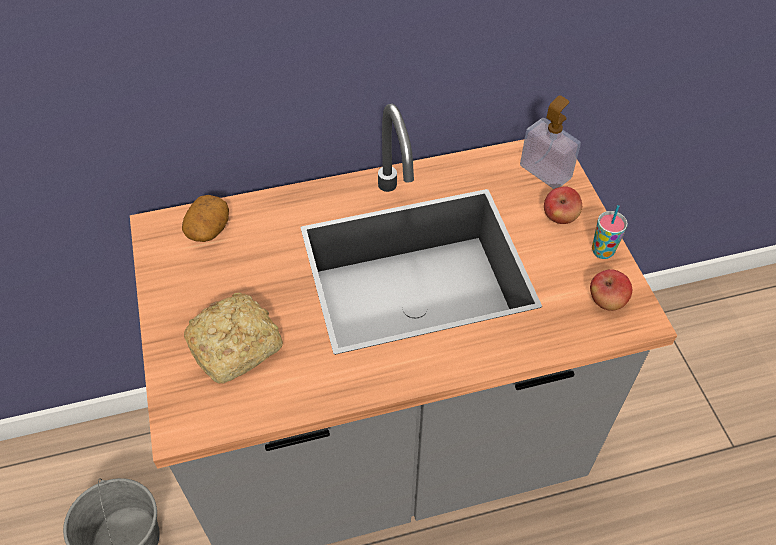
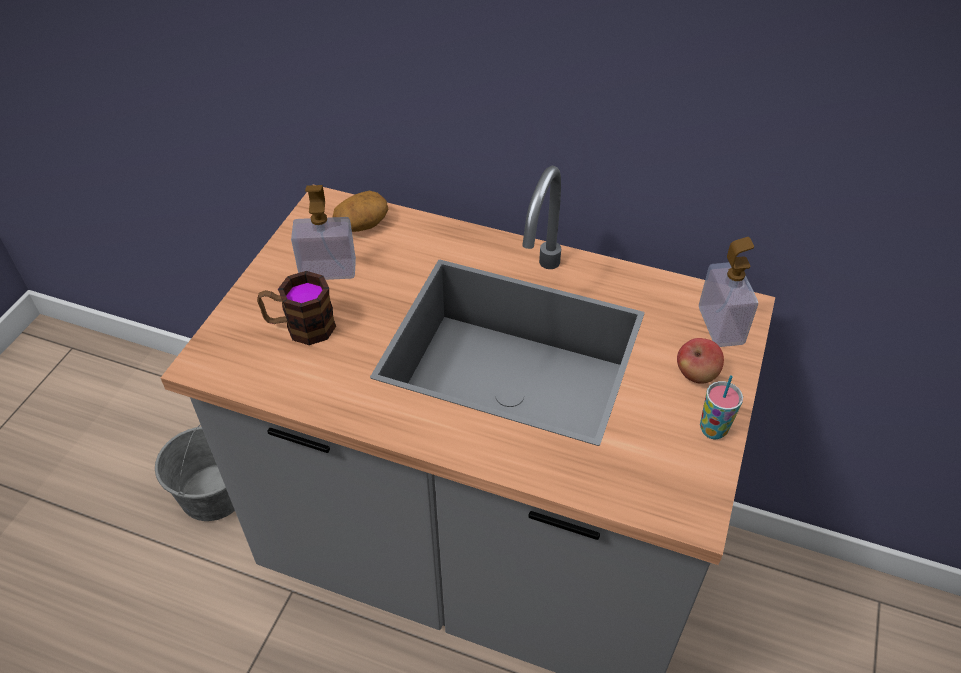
camera: 35 degrees right, 5 degrees down
(216, 284) = (328, 270): none -> soap dispenser
(238, 345) = (300, 327): bread -> mug
(606, 301) = (673, 478): apple -> none

